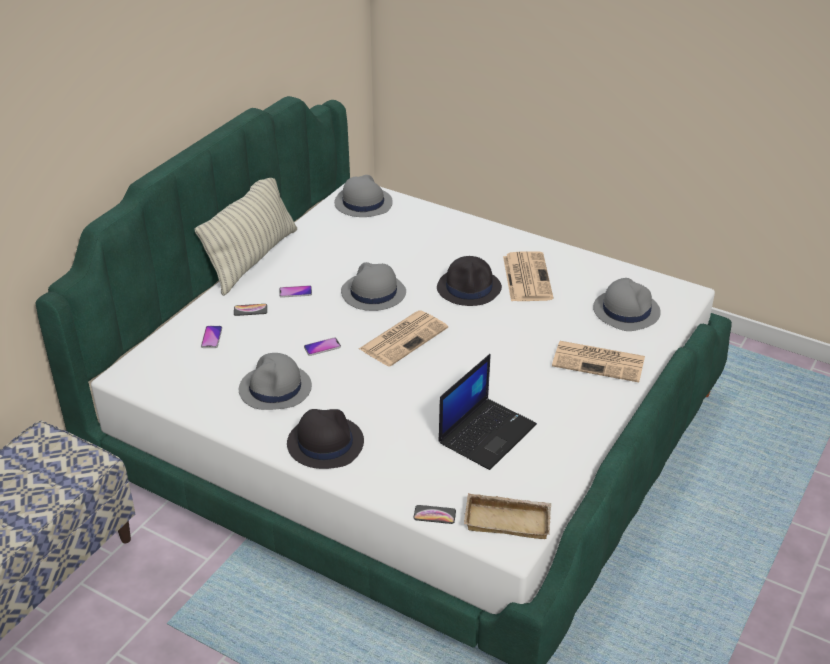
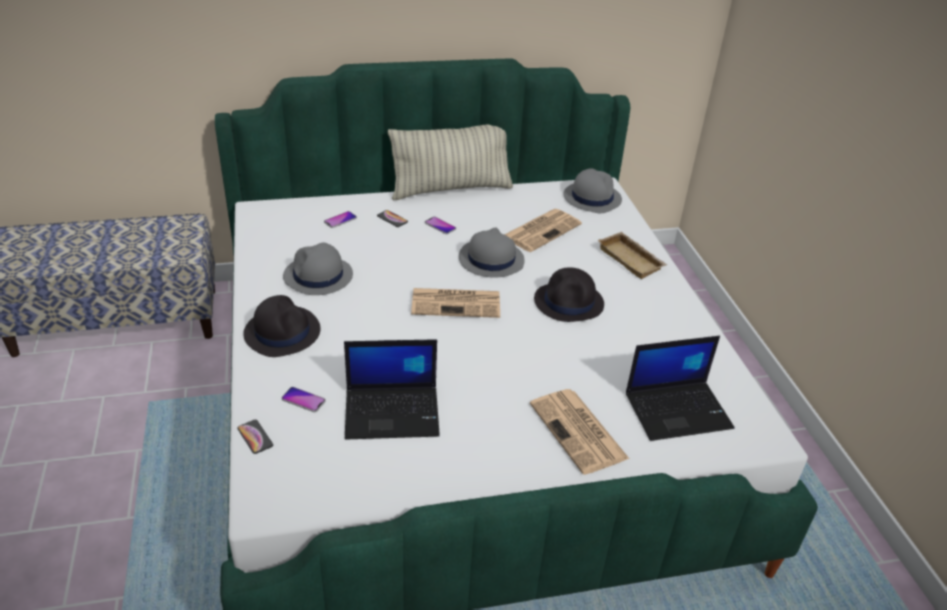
camera: 45 degrees right, 0 degrees up
(322, 347) = (393, 271): phone -> phone (303, 400)
(508, 519) = (293, 486): beige tray -> beige tray (632, 259)
(526, 277) = (632, 325): newspaper -> newspaper (542, 230)
(626, 310) = (678, 410): grey hat -> laptop

